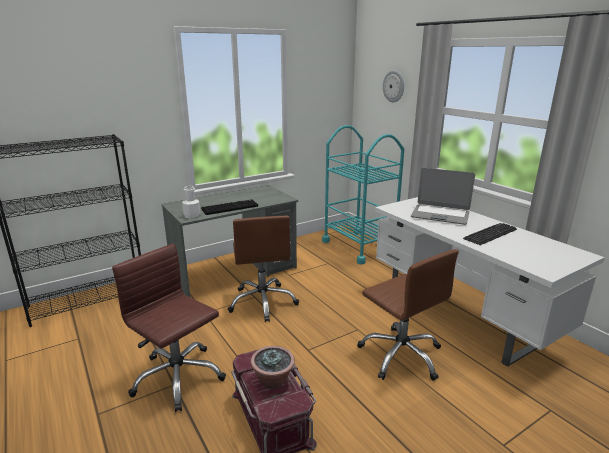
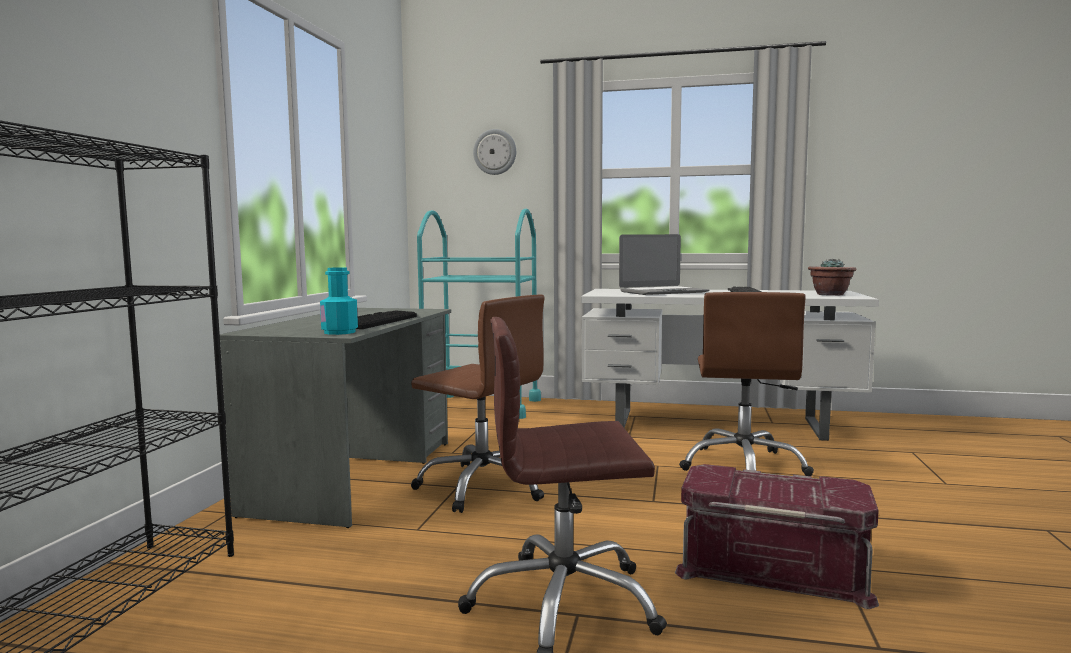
camera: 45 degrees left, 15 degrees down
(192, 216) = (340, 332): white bottle -> turquoise bottle
(273, 381) = (779, 486): potted plant -> potted plant (830, 294)
(401, 355) = (744, 466): brown office chair -> brown office chair turned 90 degrees clockwise

